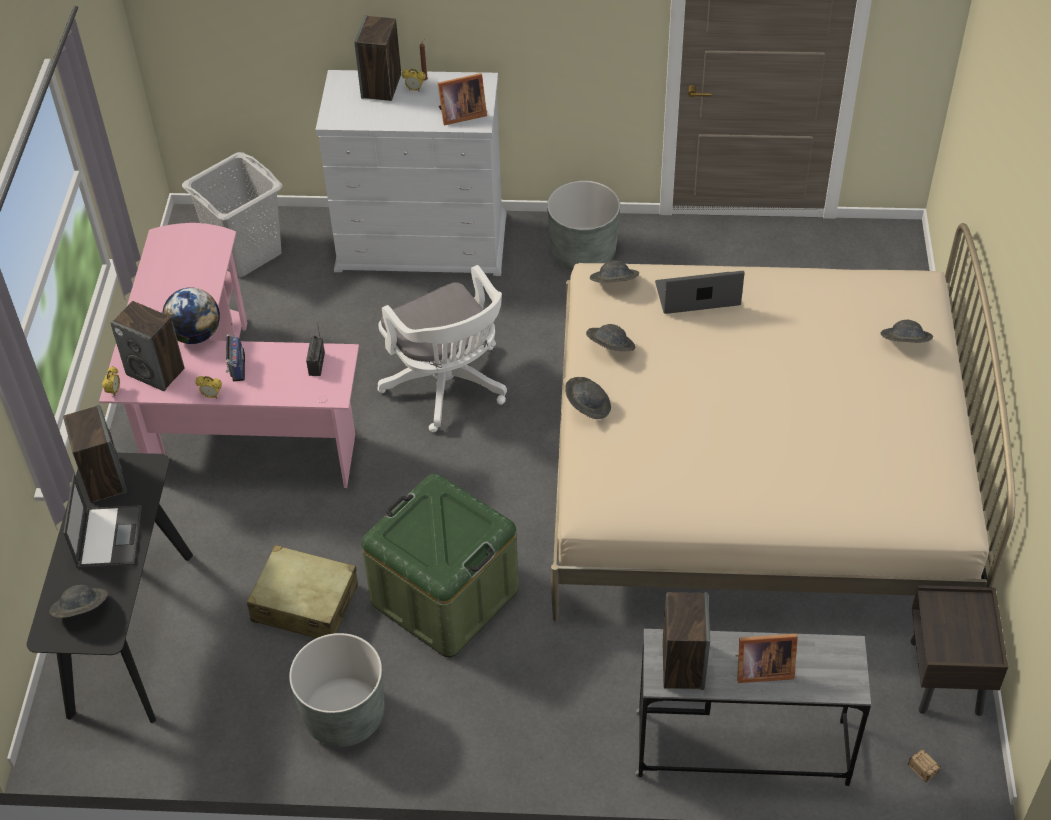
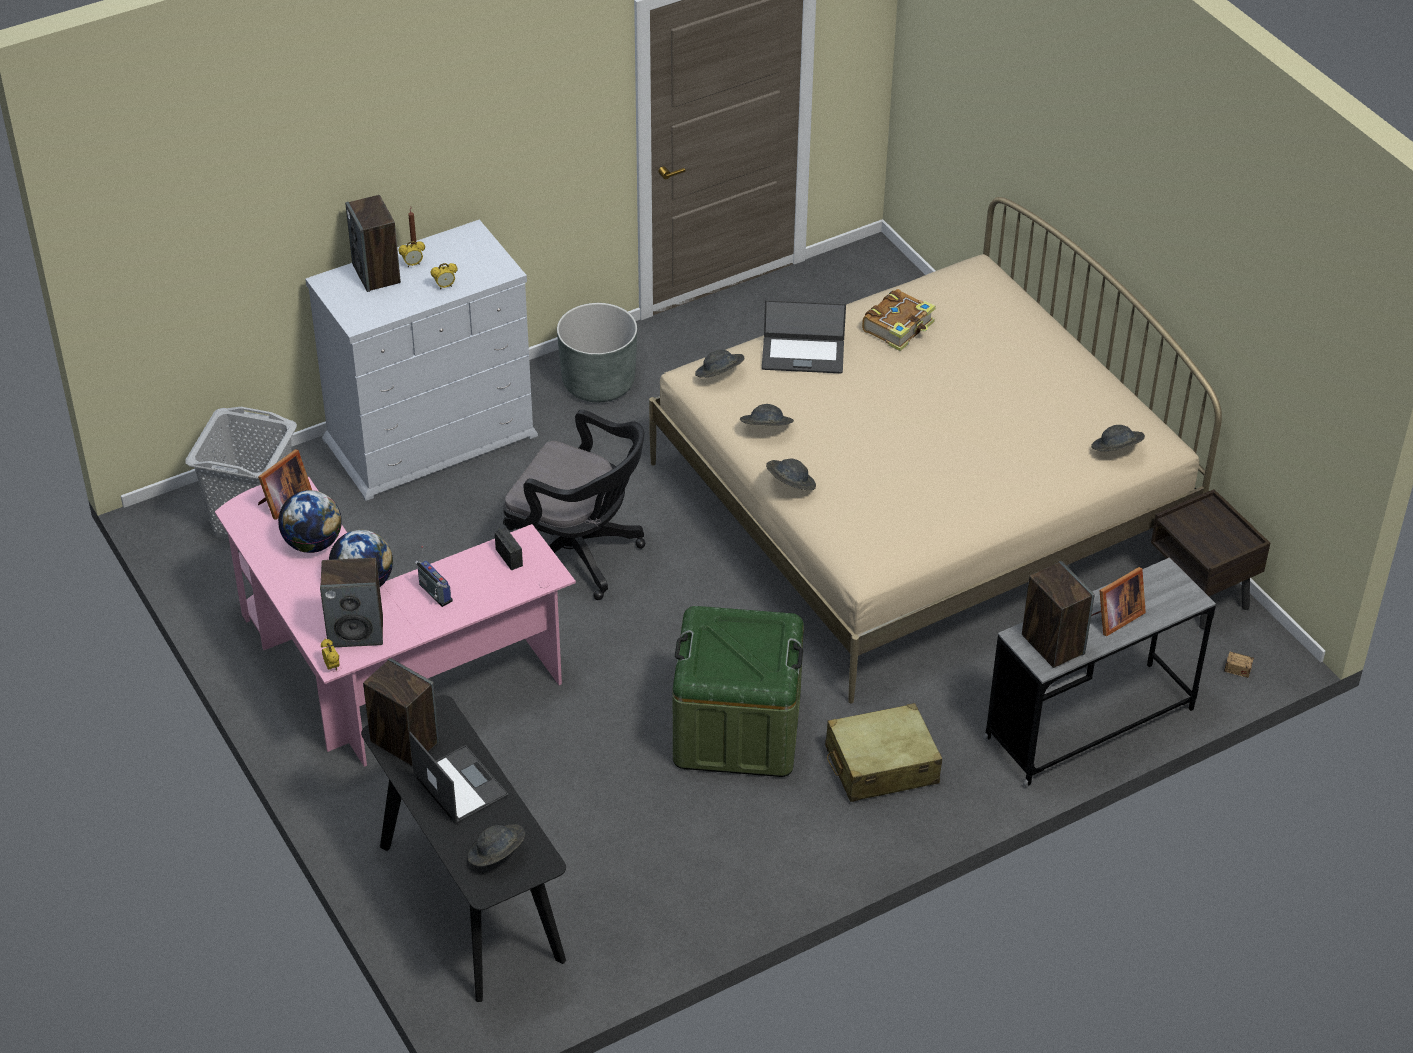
camera: 35 degrees left, 5 degrees down
(190, 286) = (313, 544): none -> globe
(212, 396) = (434, 628): alarm clock -> alarm clock (445, 286)
(305, 604) = (614, 797): beige suitcase -> beige suitcase (881, 765)
(344, 715) = (735, 867): grey planter -> none
(448, 387) = (578, 555): white office chair -> black office chair
(460, 115) = (481, 270): picture frame -> picture frame (283, 502)
(697, 295) = (803, 354): laptop -> laptop turned 135 degrees counterclockwise
(802, 307) = (899, 327): none -> book
(904, 343) = (1008, 323): grey hat -> grey hat (1116, 451)

